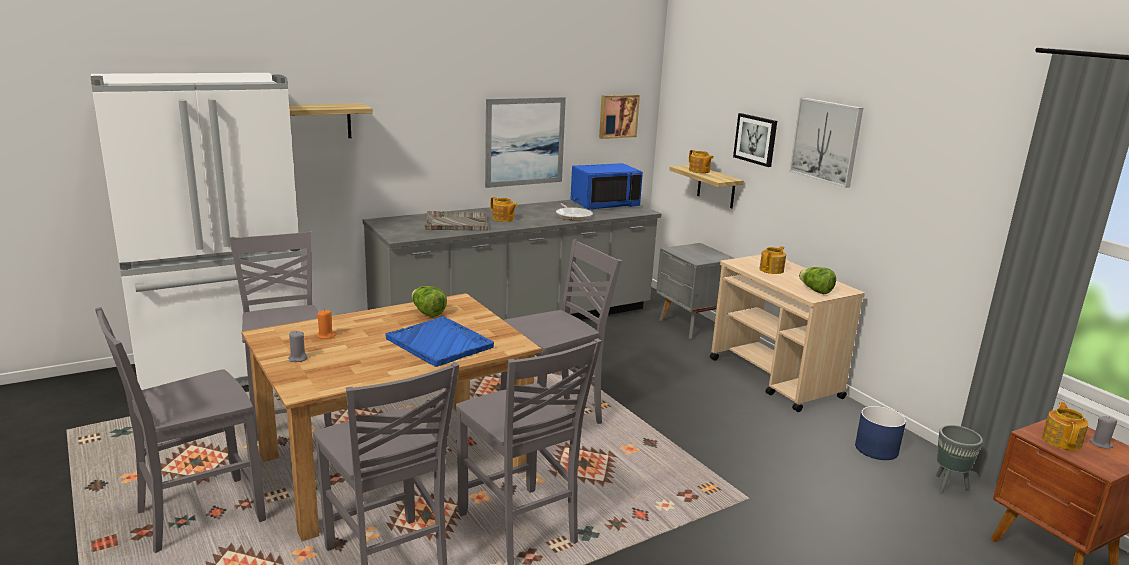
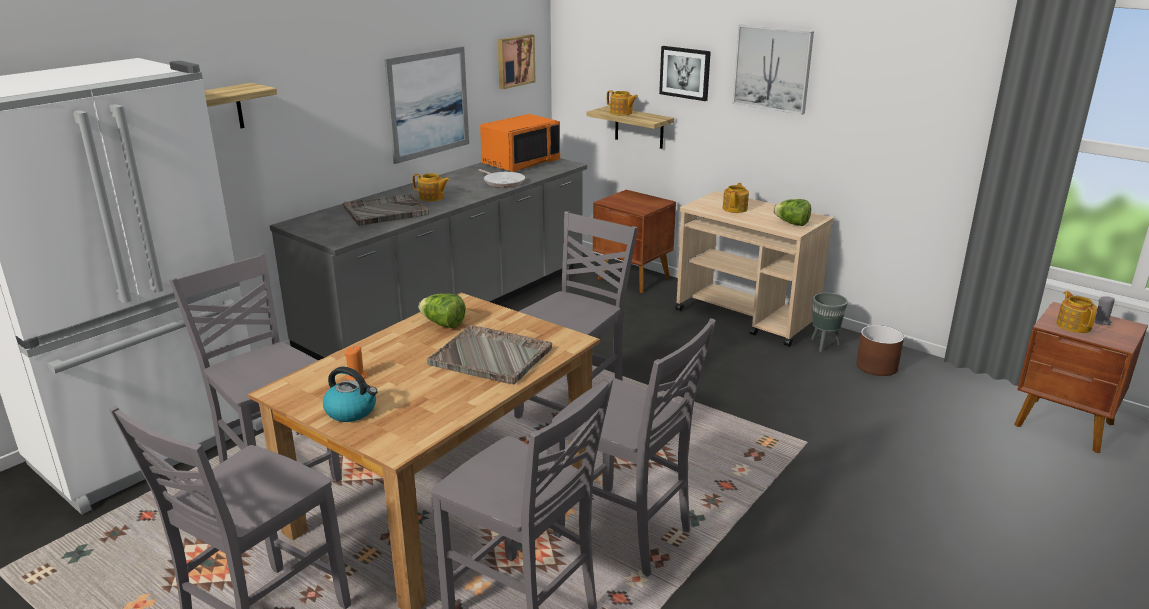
camera: 20 degrees left, 5 degrees up
(298, 358) = (352, 411): grey candle -> kettle
(440, 343) = (491, 357): blue tray -> grey tray
(604, 204) = (520, 162): blue microwave -> orange microwave
(691, 326) = (633, 279): grey nightstand -> brown nightstand
(877, 449) = (877, 366): blue planter -> brown planter
(948, 486) = (954, 386): grey planter -> grey planter (824, 345)

